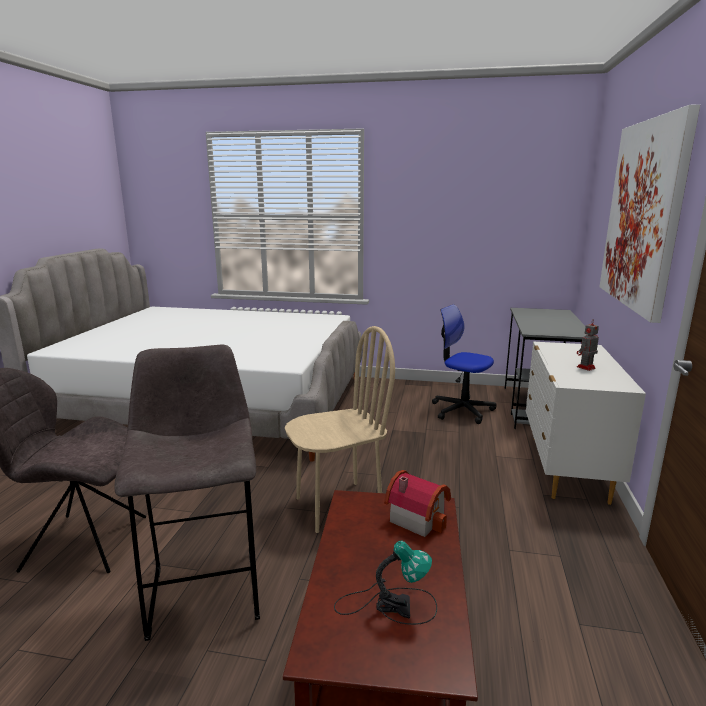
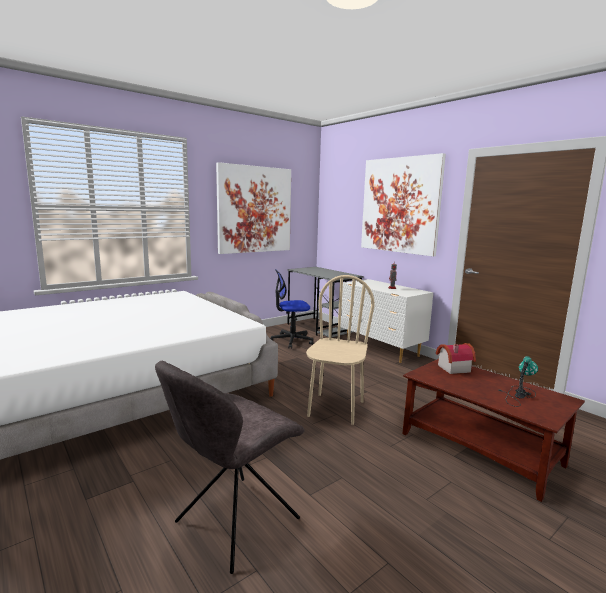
camera: 50 degrees left, 5 degrees down
(205, 589) = (366, 481): grey stool -> none
(459, 217) = (254, 209): none -> picture

